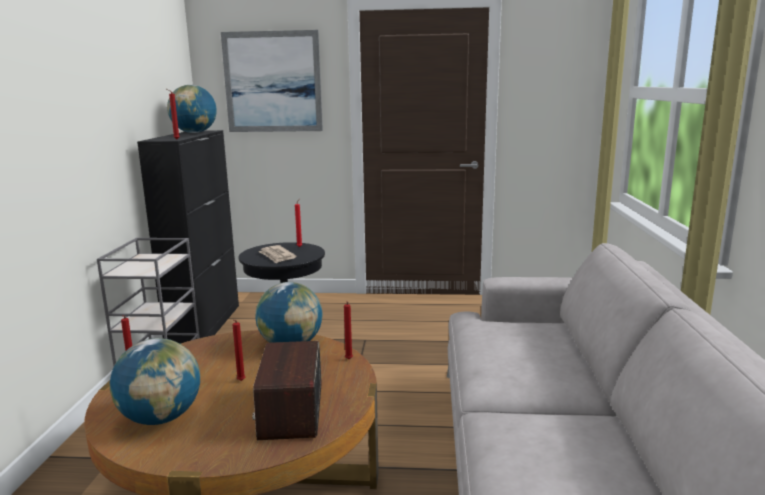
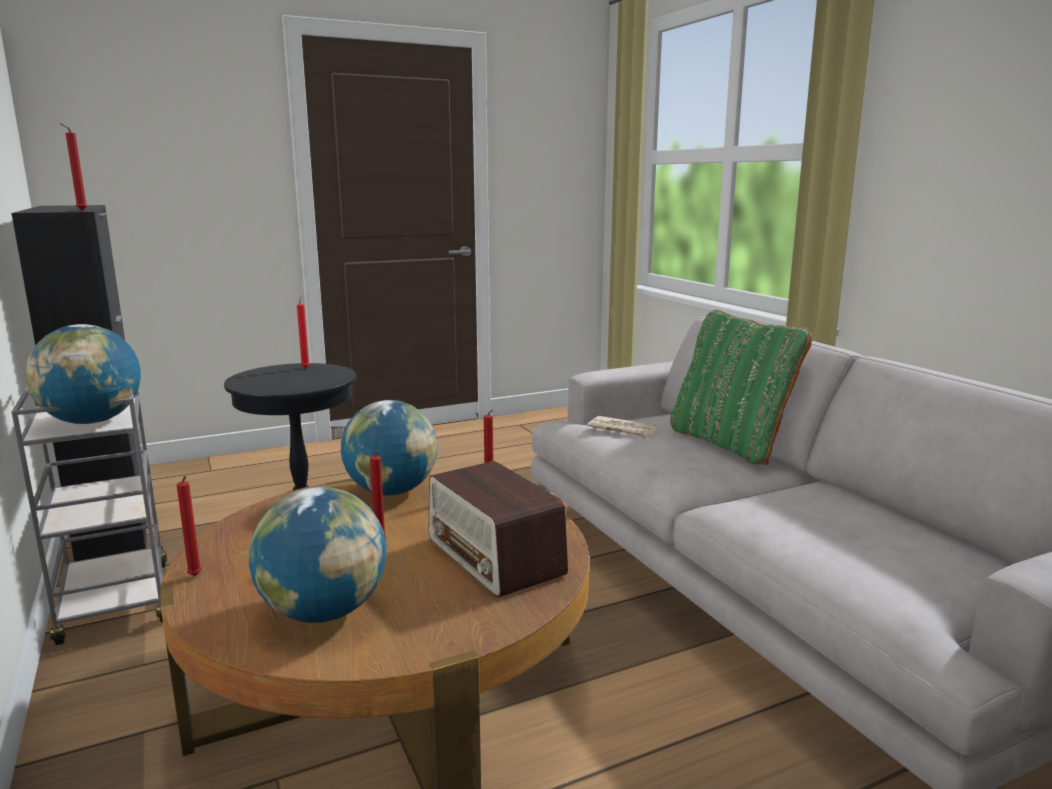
camera: 30 degrees left, 0 degrees up
(194, 133) = (71, 206): globe -> globe (92, 421)
(273, 82) = (169, 133): picture -> none
(277, 256) = (290, 381): newspaper -> newspaper (621, 430)
(574, 362) = (730, 443): none -> green pillow

